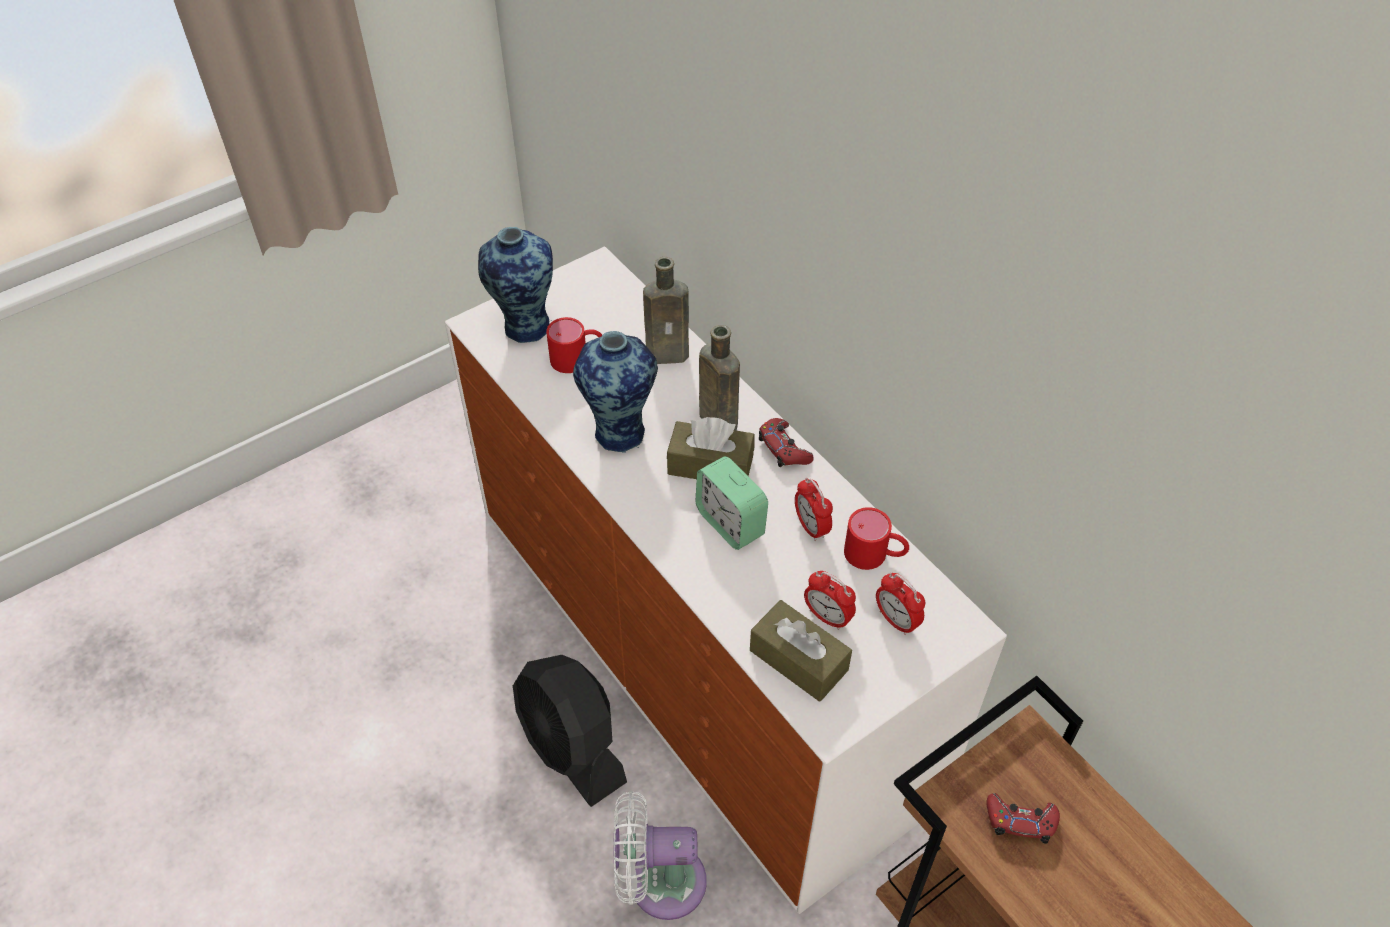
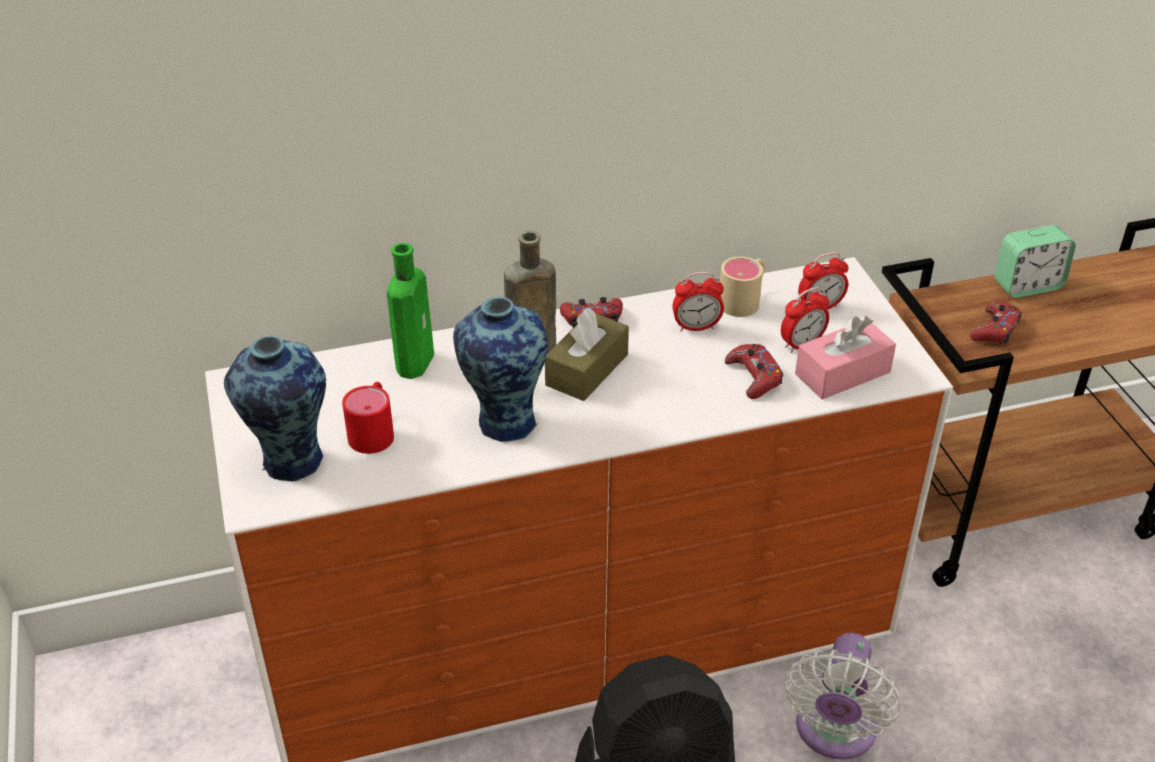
camera: 70 degrees left, 10 degrees down
(670, 354) = (416, 360): brown bottle -> green bottle
(730, 523) = (667, 375): alarm clock -> alarm clock (1027, 285)
(758, 589) = (754, 377): none -> red game controller
(798, 660) = (842, 373): brown tissue box -> pink tissue box
(875, 555) = (744, 299): red mug -> beige mug

